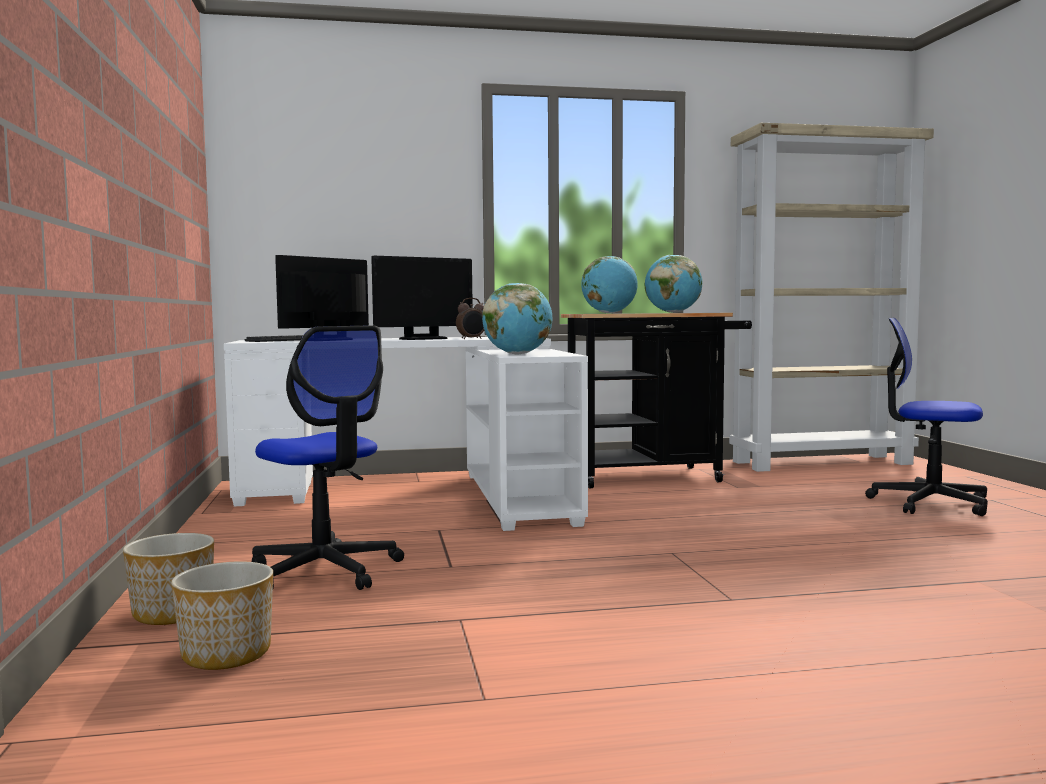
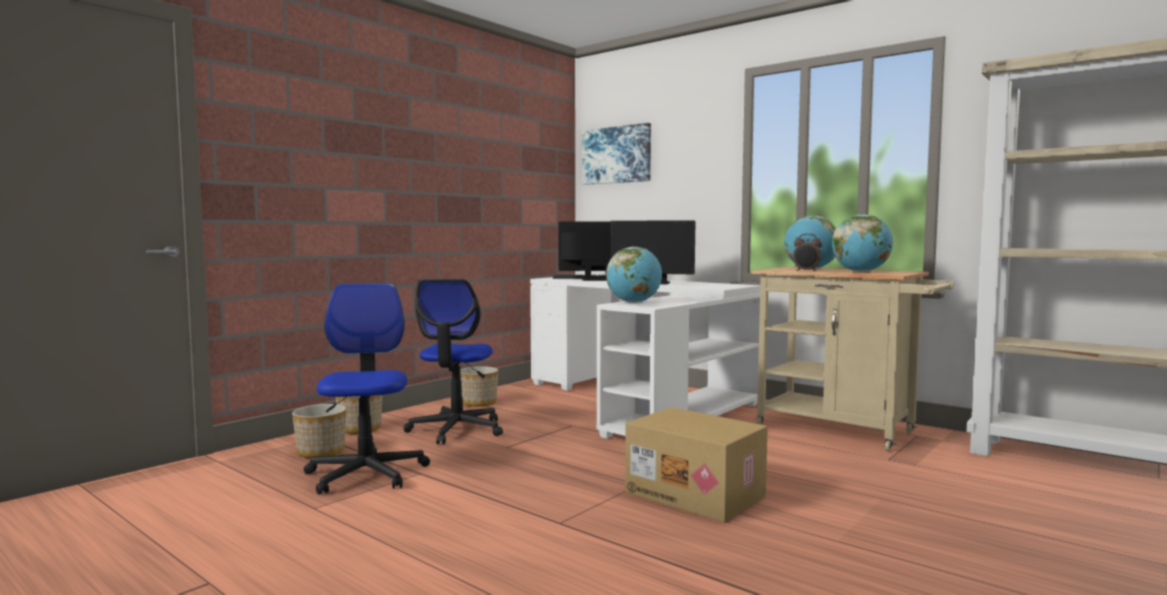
camera: 50 degrees right, 0 degrees up
(236, 540) = (478, 403): none -> planter
(289, 168) = (617, 155): none -> picture
(471, 339) = (672, 286): alarm clock -> alarm clock (806, 271)
(653, 477) = (844, 431): black cart -> beige cart
(728, 544) = (696, 494): none -> cardboard box
(929, 503) = (1050, 537): office chair -> office chair (366, 474)

